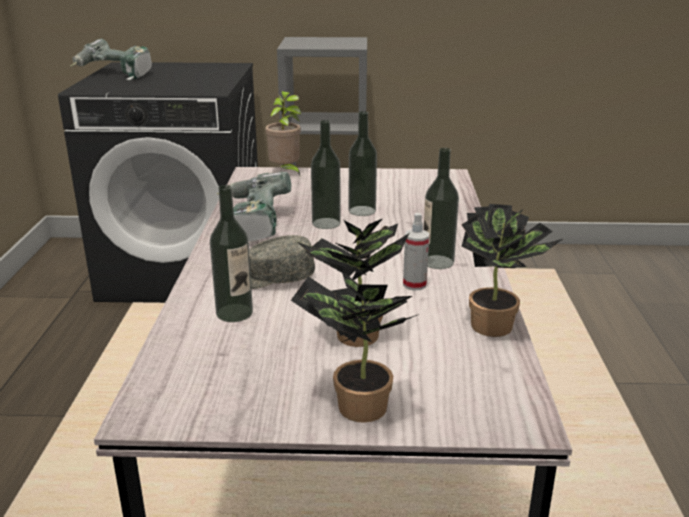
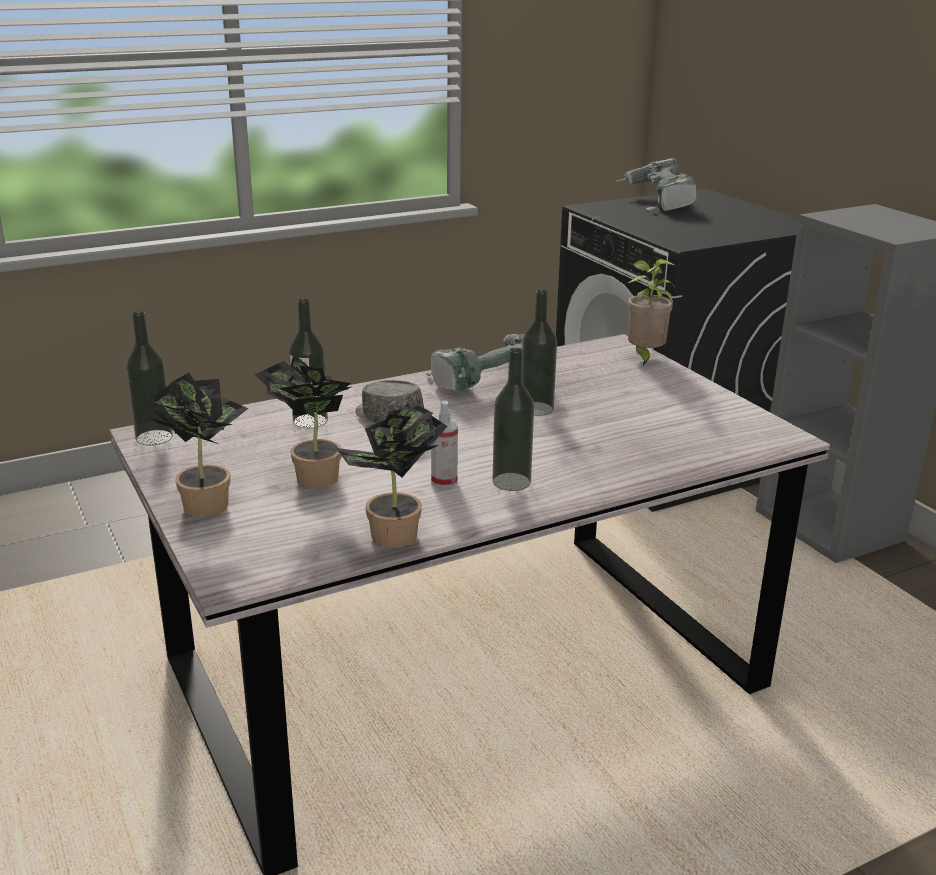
camera: 60 degrees right, 0 degrees up
(362, 211) = (594, 417): bottle -> bottle (154, 437)

